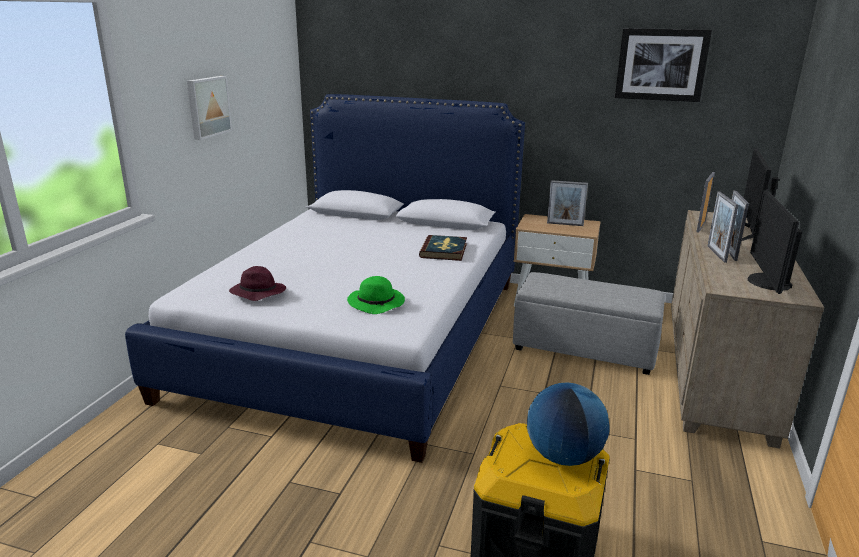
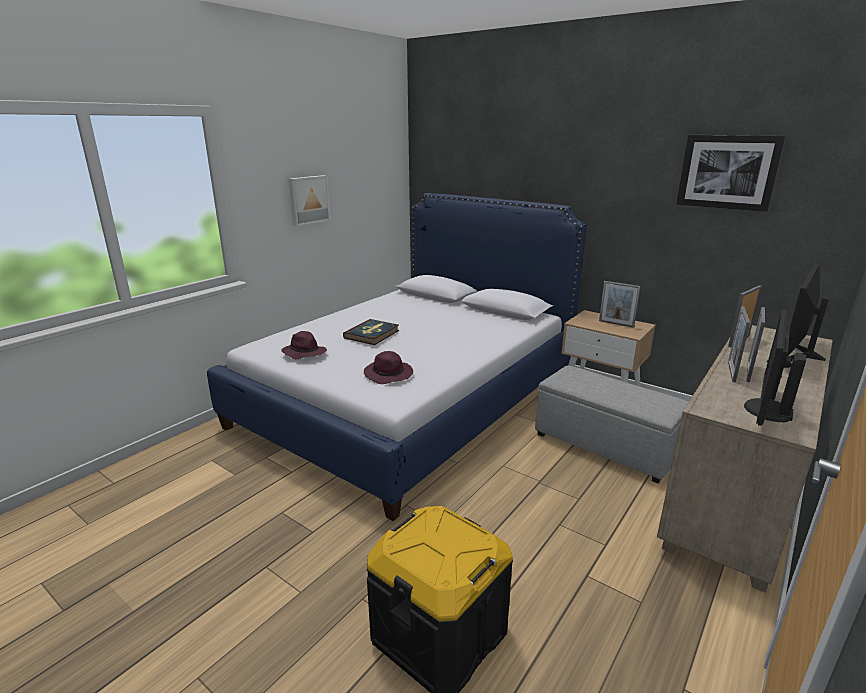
camera: 20 degrees right, 0 degrees up
(377, 303) = (389, 375): green hat -> purple hat
(444, 250) = (483, 336): book -> book (372, 334)
(563, 456) = (456, 547): globe -> none

